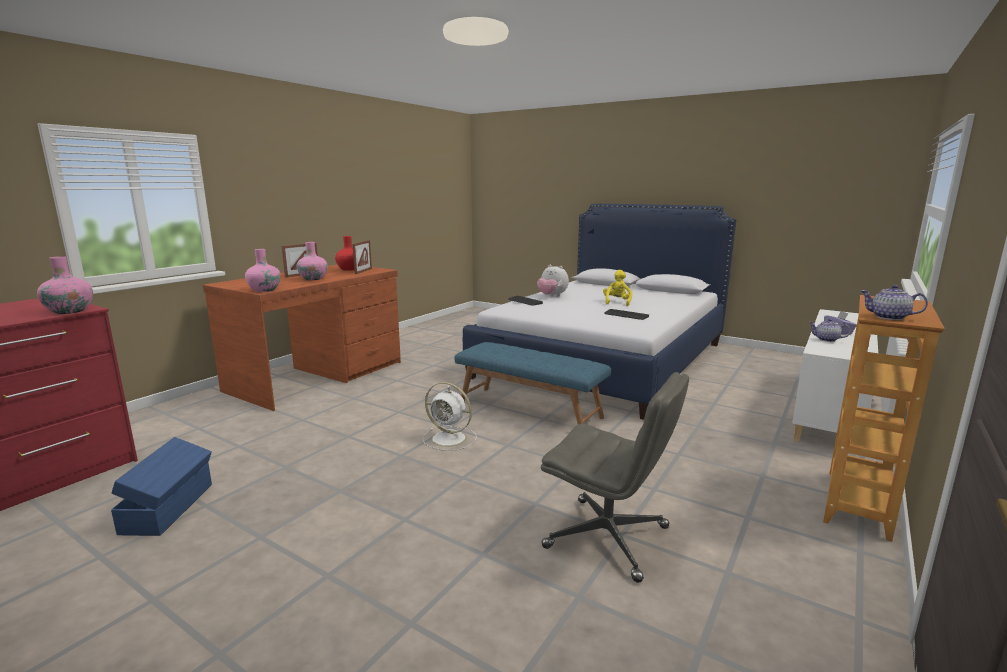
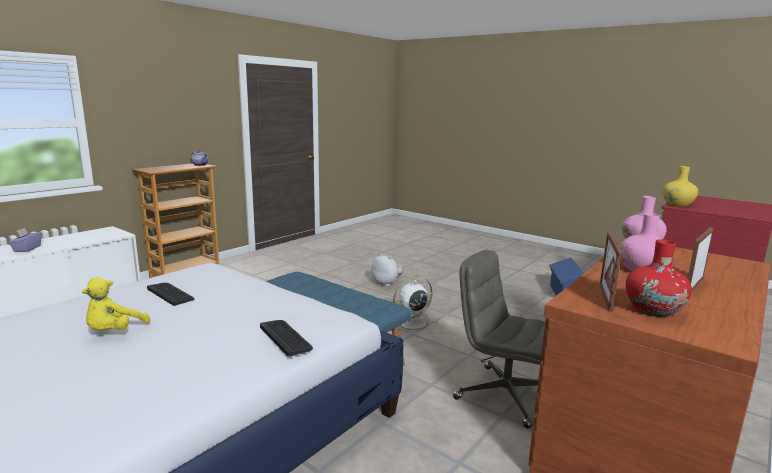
camera: 175 degrees left, 0 degrees up
(70, 311) = (677, 204): pink vase -> yellow vase
(450, 439) = (411, 323): white fan -> white fan turned 60 degrees counterclockwise
(552, 296) = (200, 371): plush toy -> plush toy (387, 283)
(608, 538) = (330, 273): grey office chair -> grey office chair (503, 394)
(826, 340) = (73, 242): teapot -> none

